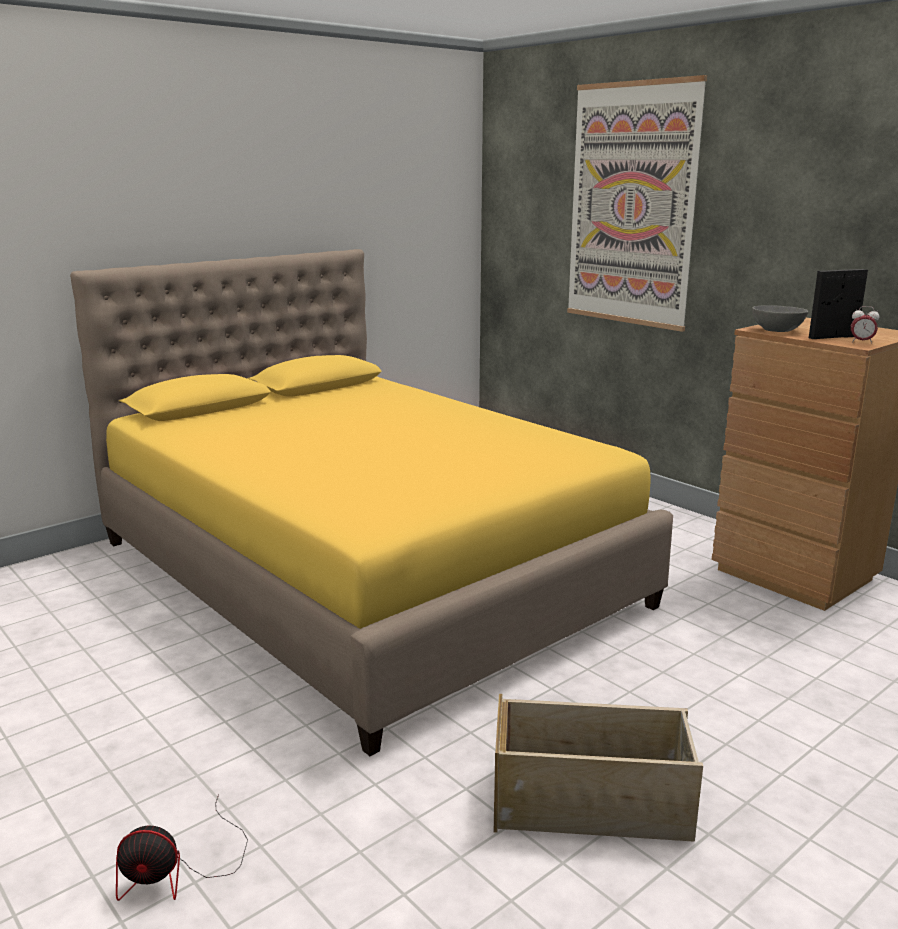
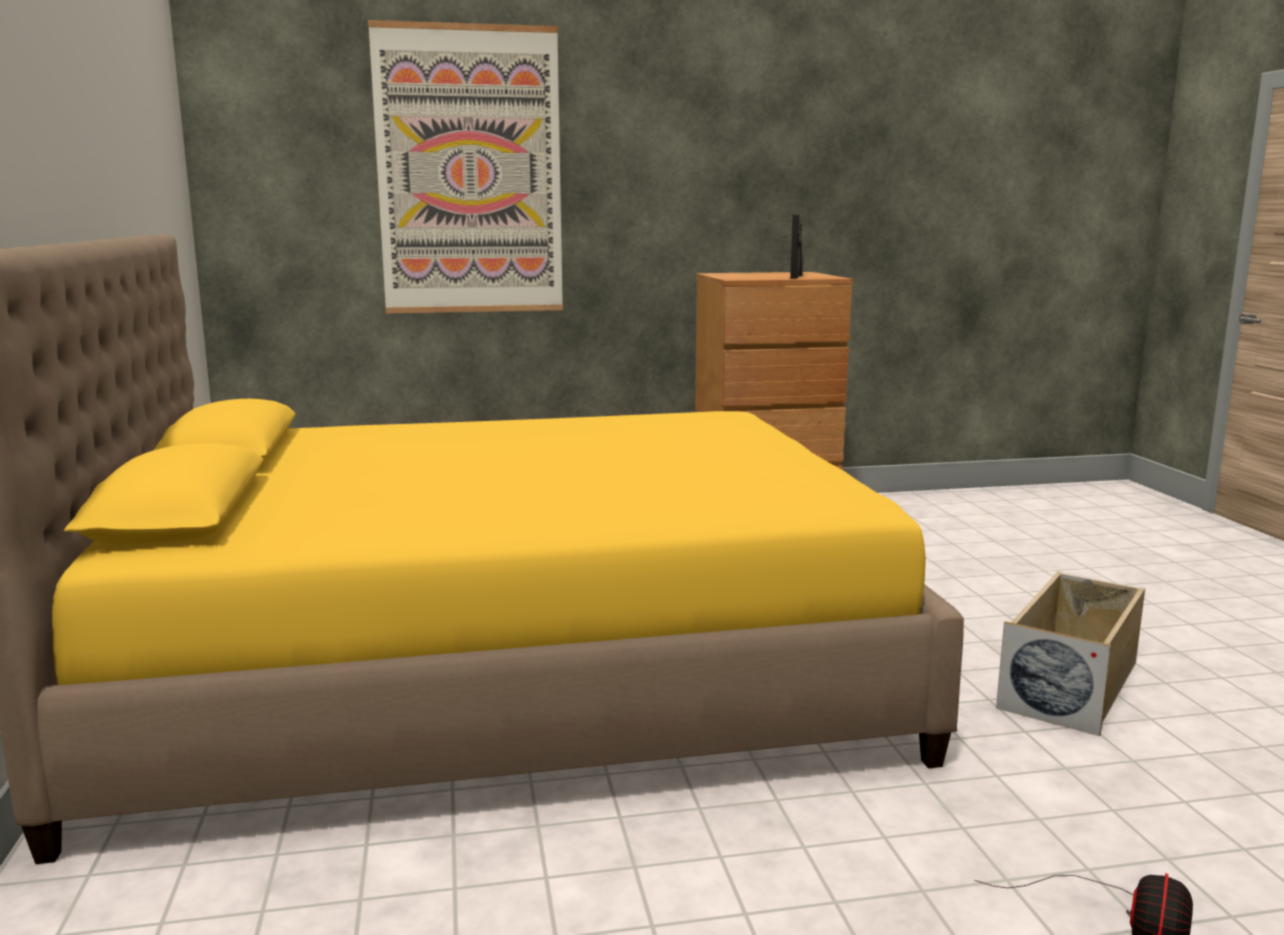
camera: 60 degrees left, 5 degrees down
(777, 330) = (749, 278): grey bowl -> none
(861, 342) = (824, 276): alarm clock -> none

